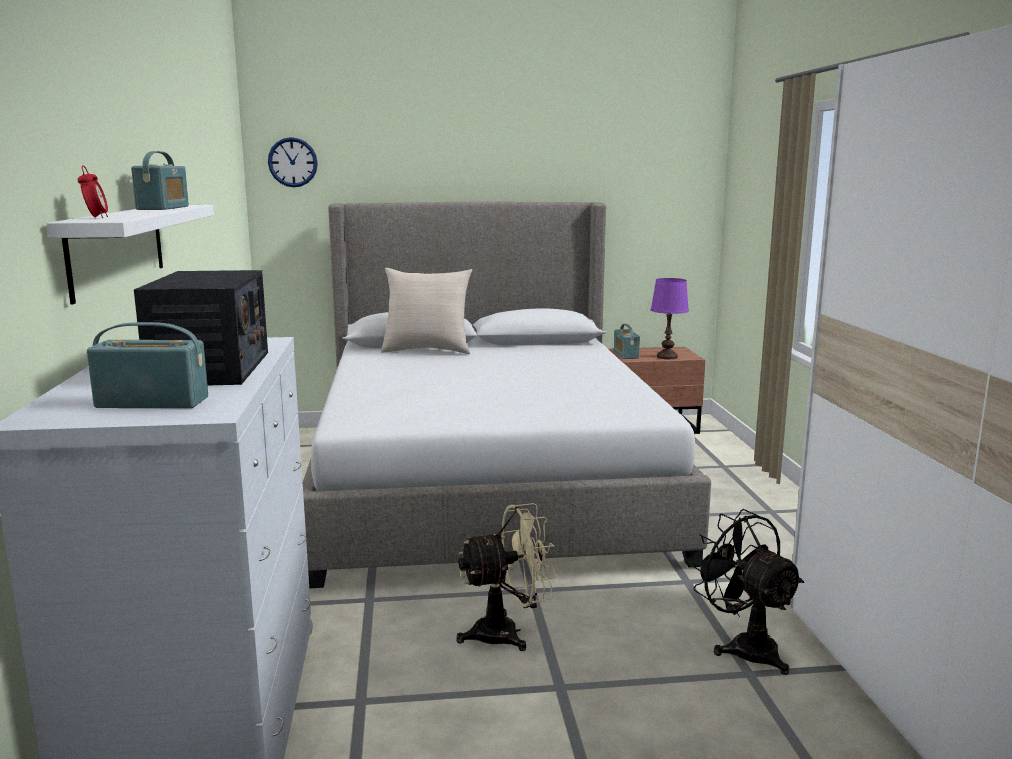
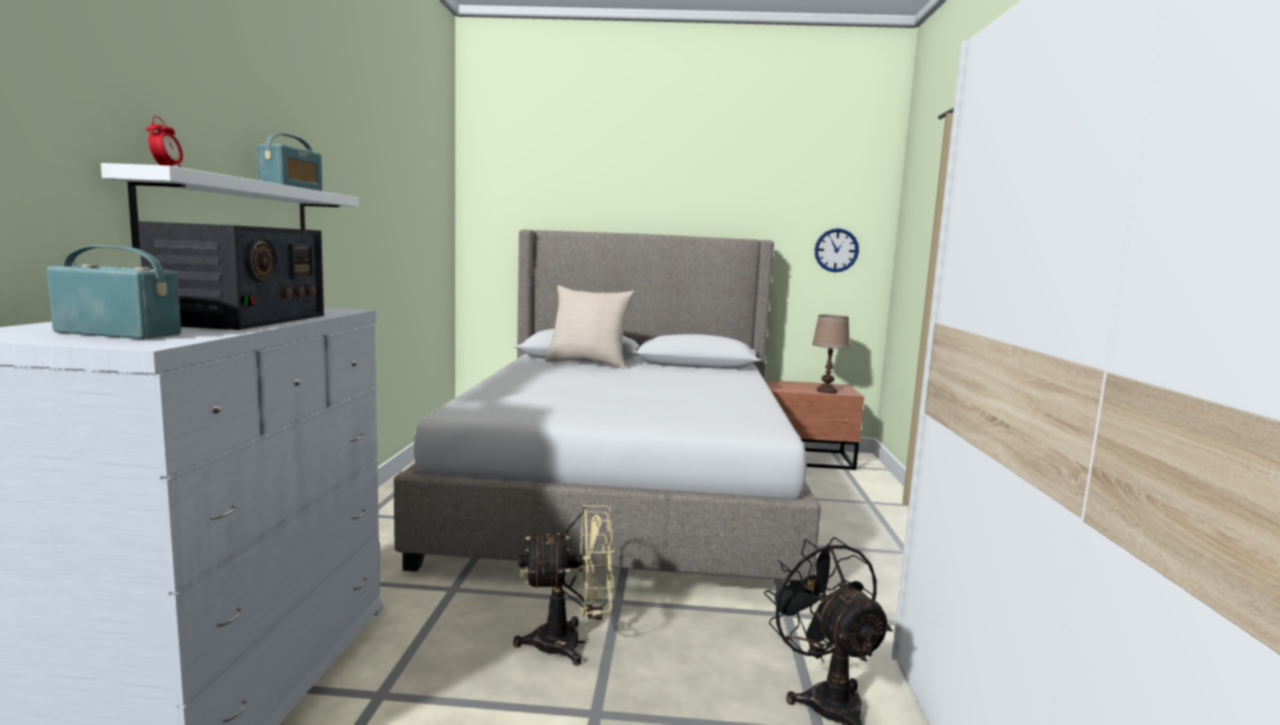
camera: 10 degrees right, 5 degrees down
(292, 162) = (496, 193): wall clock -> wall clock (836, 250)
(625, 355) = (786, 386): radio -> none
(667, 357) = (826, 391): purple table lamp -> brown table lamp

